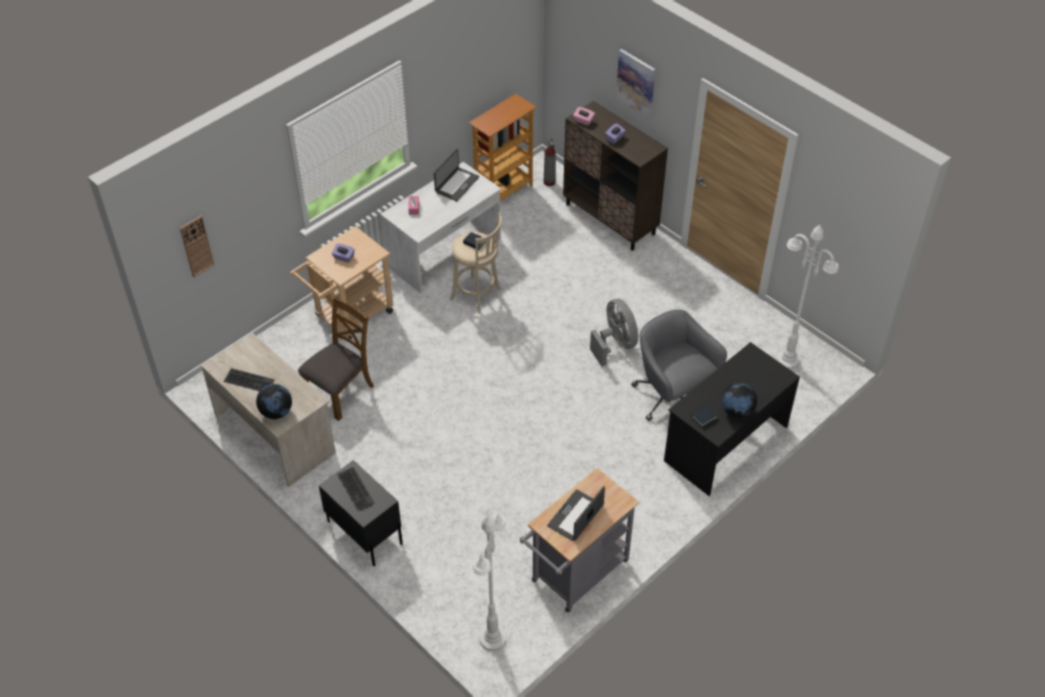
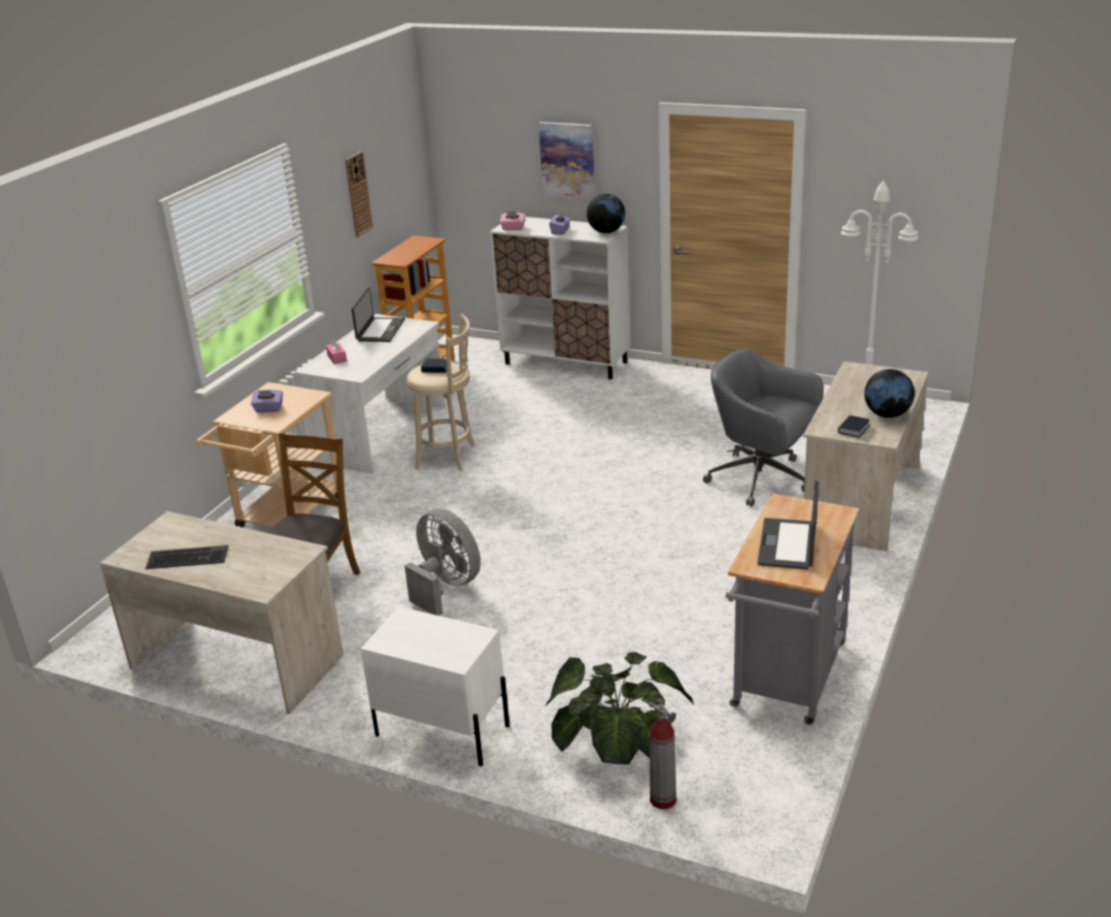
camera: 20 degrees left, 20 degrees down
(196, 246) = (56, 385): wall clock -> wall clock (358, 194)
(276, 412) = (250, 578): globe -> globe (606, 232)
(355, 489) = (422, 636): keyboard -> none
(364, 532) = (441, 730): black nightstand -> white nightstand
(454, 581) = (618, 743): none -> potted plant
(492, 638) = (726, 793): white floor lamp -> none
(549, 182) = (472, 353): fire extinguisher -> fire extinguisher (662, 799)
(610, 219) = (566, 363): brown cabinet -> white cabinet
(615, 344) = (654, 454): grey fan -> grey fan (445, 587)
(725, 443) = (860, 500): black desk -> beige desk

